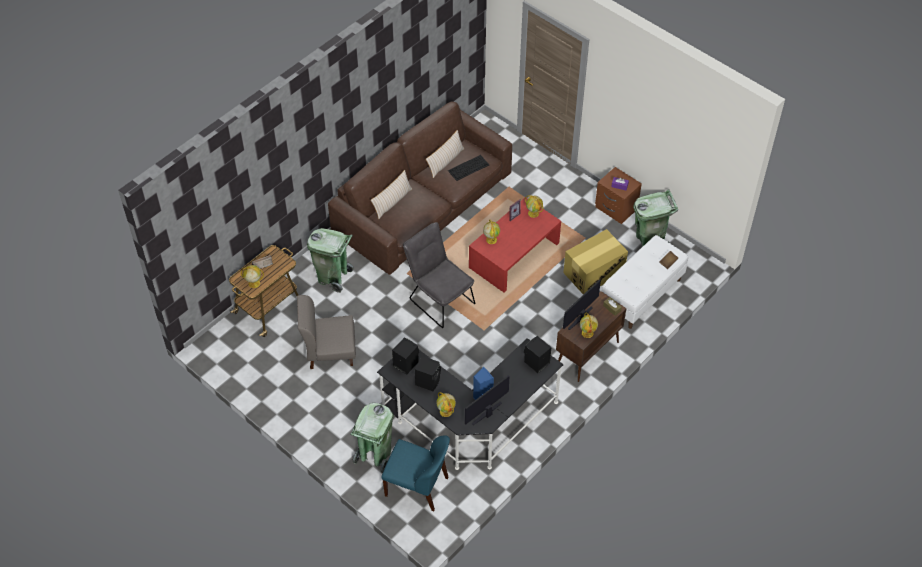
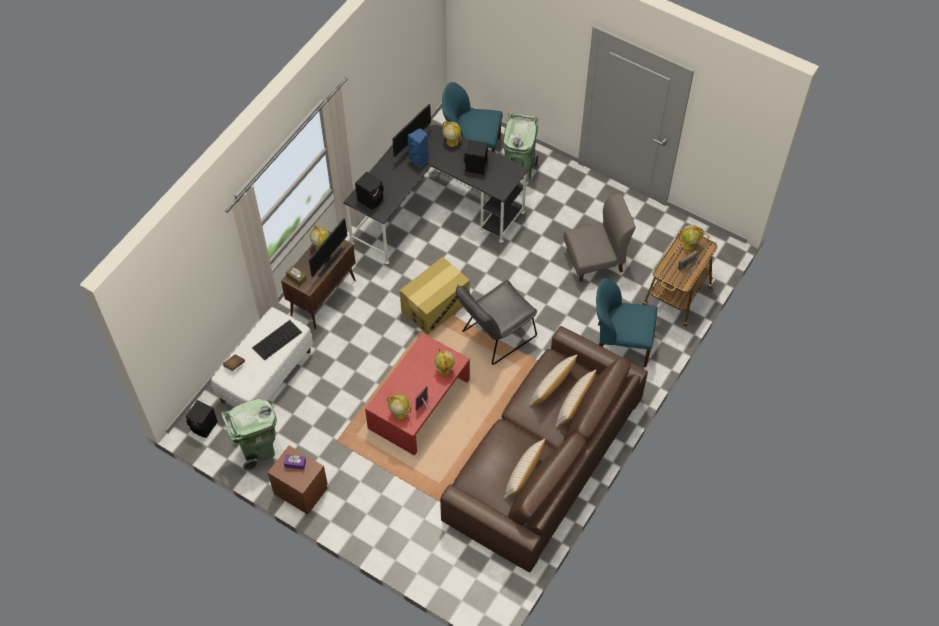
camera: 170 degrees right, 5 degrees up
(333, 277) = (620, 344): green trash can -> blue chair
(405, 363) = (502, 180): black speaker -> black speaker (205, 427)
(406, 213) = (552, 387): none -> beige pillow
(439, 299) = (495, 336): grey chair -> grey chair turned 105 degrees clockwise
(468, 168) = (491, 464): keyboard -> keyboard (277, 339)
(594, 272) = (322, 396): cardboard box -> cardboard box (435, 306)

